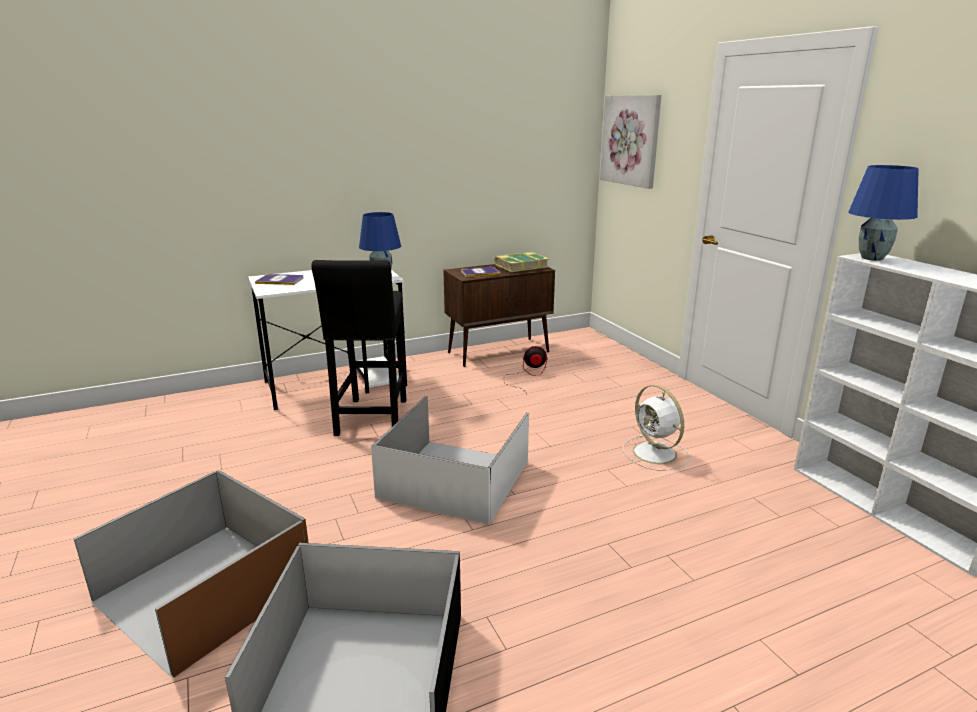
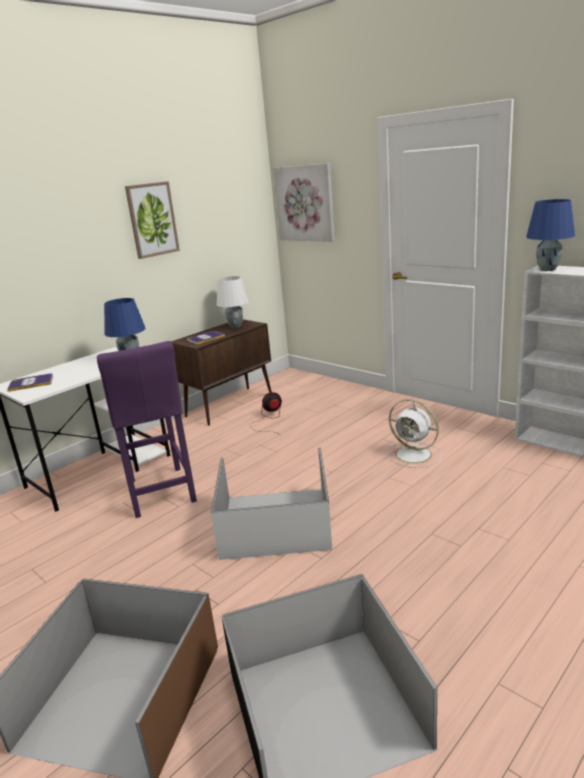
camera: 20 degrees left, 0 degrees up
(371, 420) = (161, 493): black stool -> purple stool
(446, 136) = (152, 219): none -> picture
(521, 266) = (235, 326): book -> white table lamp

